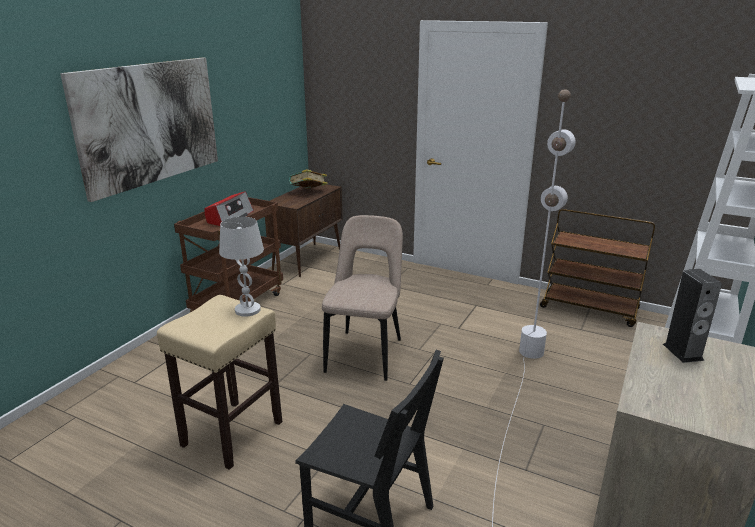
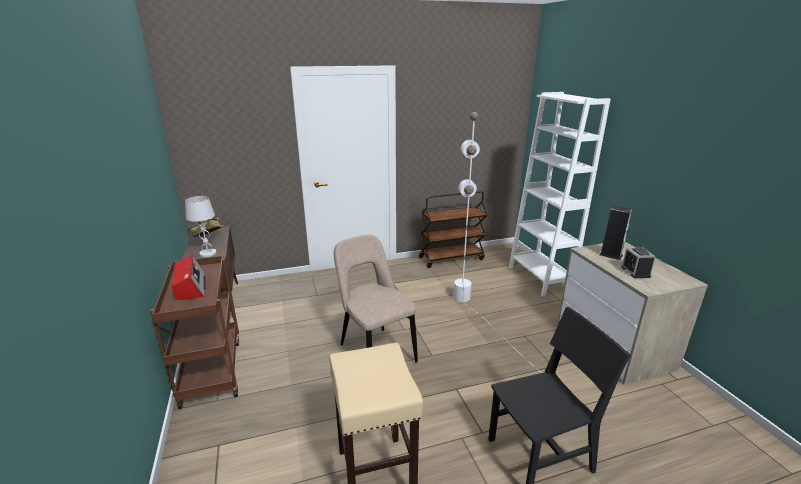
camera: 45 degrees left, 0 degrees up
(149, 123) = (108, 206): picture -> none
(248, 310) = (382, 352): white table lamp -> white table lamp (208, 253)
(672, 383) = (635, 272): none -> alarm clock

